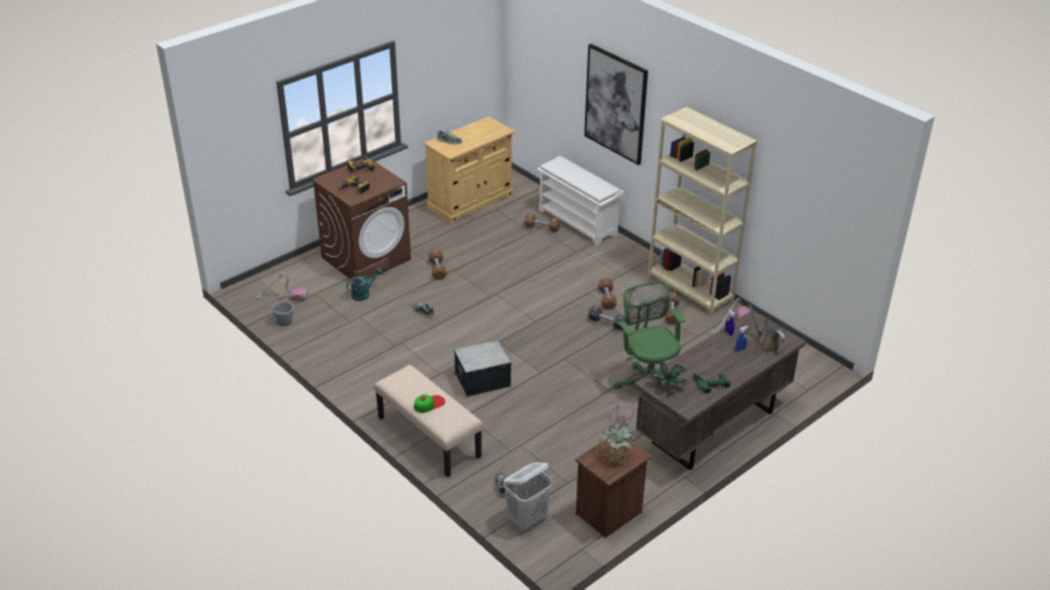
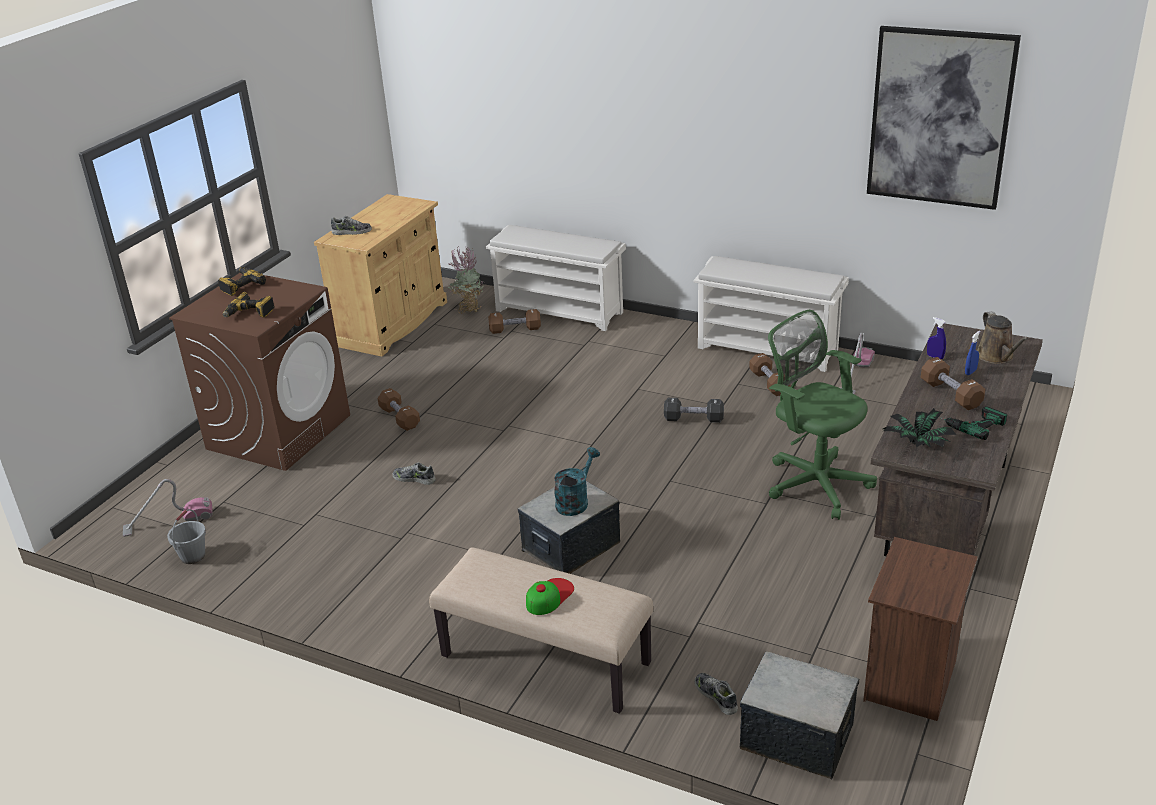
camera: 20 degrees left, 5 degrees down
(363, 294) = (304, 480): turquoise watering can -> turquoise watering can (575, 501)
(527, 519) = (796, 736): white laundry basket -> storage box
(607, 299) = (669, 389): brown dumbbell -> brown dumbbell (950, 394)
(615, 456) = (926, 575): potted plant -> potted plant (468, 308)
(616, 104) = (594, 114): picture -> picture (940, 118)
(690, 289) = (769, 349): beige bookcase -> white shoe rack
(766, 344) = (997, 357): brown watering can -> brown watering can turned 135 degrees counterclockwise

